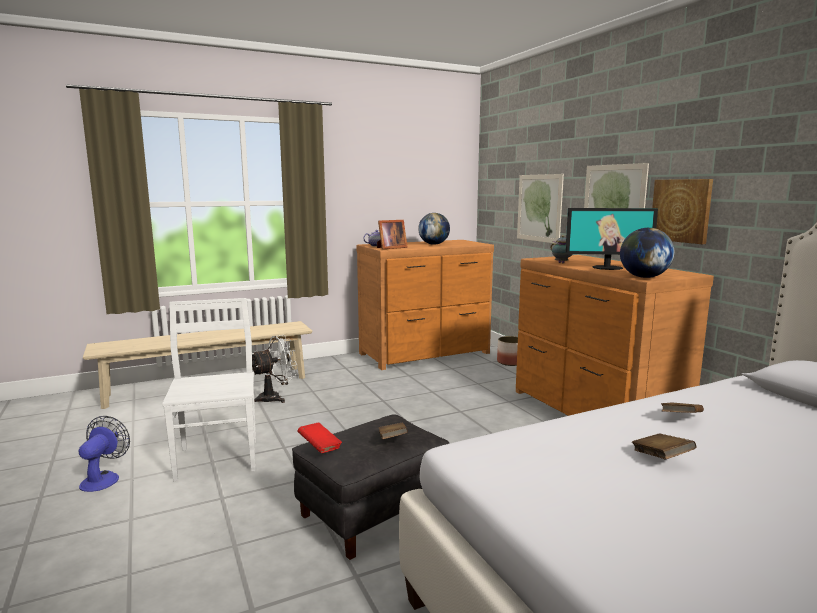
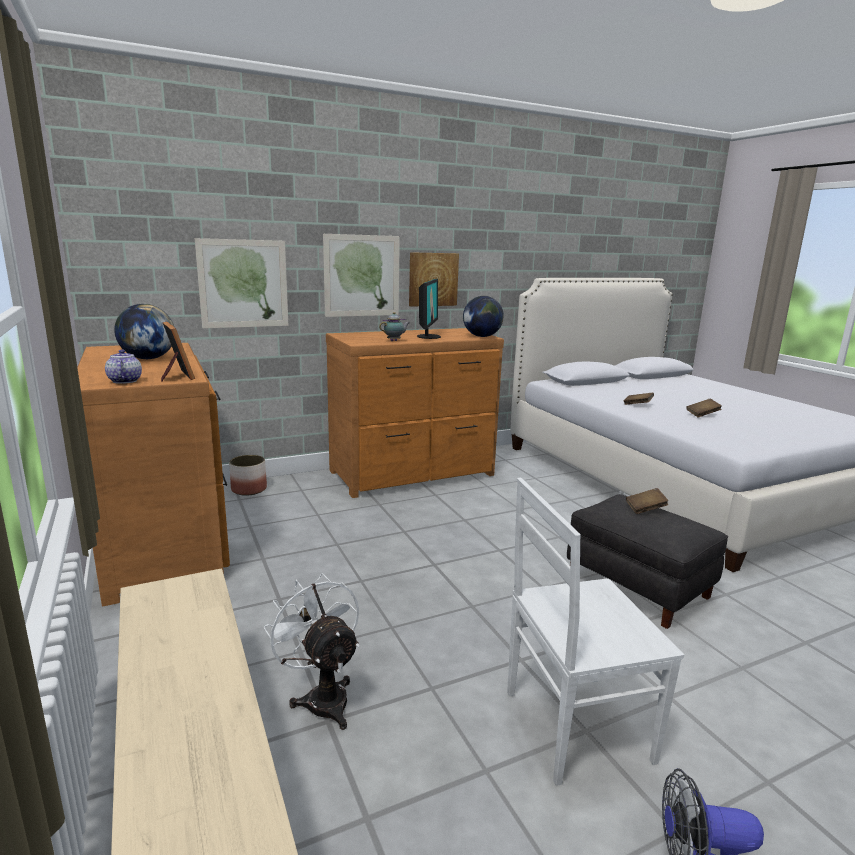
camera: 90 degrees left, 5 degrees up
(320, 447) = (686, 540): red book -> none

